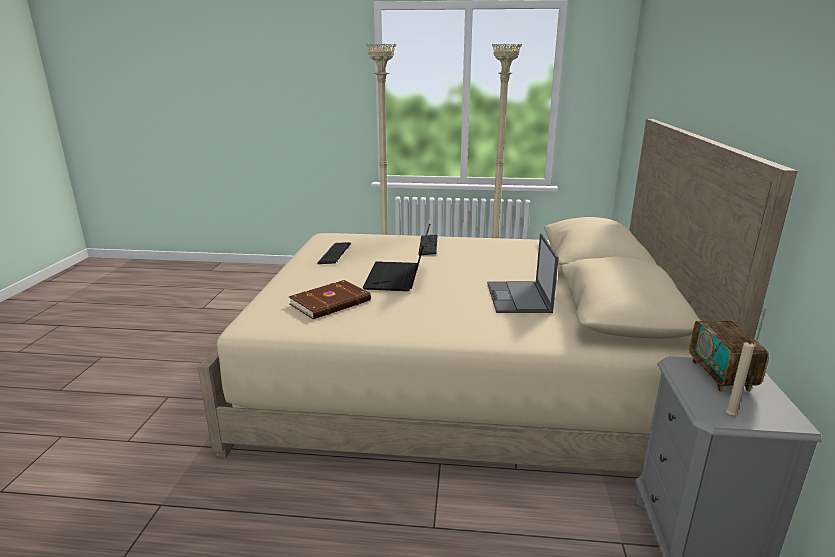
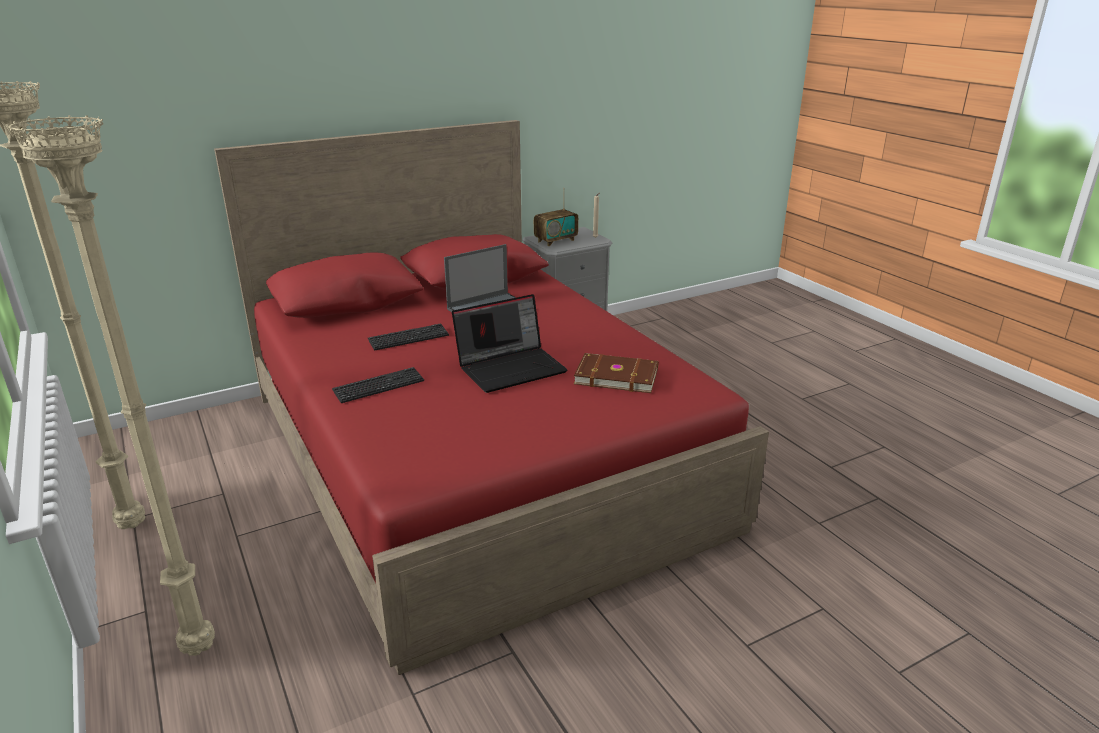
camera: 125 degrees left, 5 degrees up
(334, 254) = (482, 435): keyboard -> keyboard (408, 338)
(459, 379) = (477, 456): beige bed -> red bed

